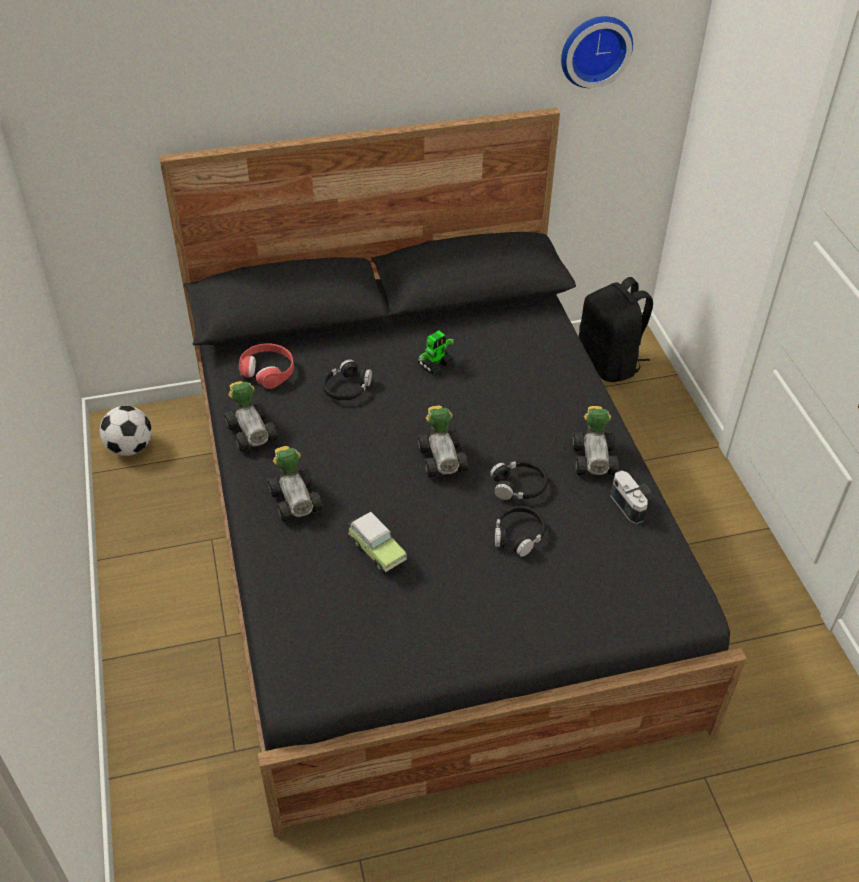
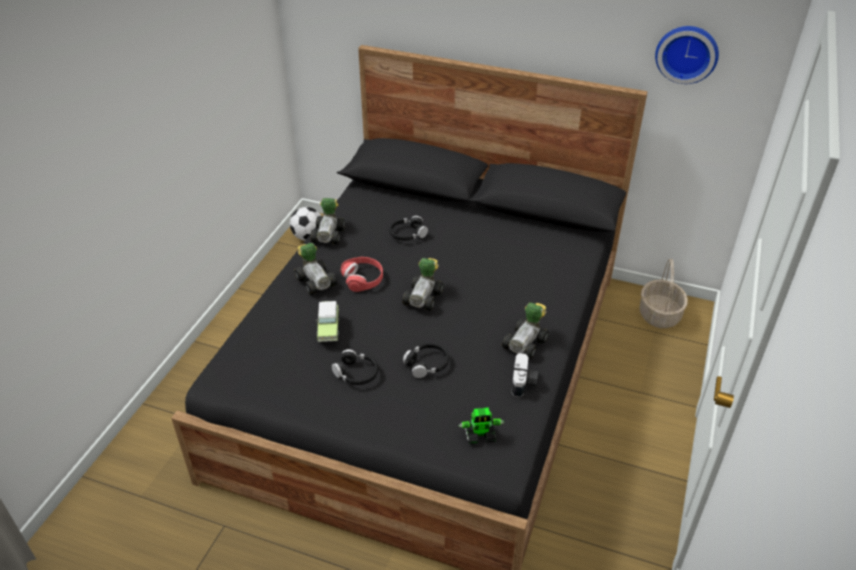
camera: 35 degrees right, 5 degrees down
(268, 371) = (371, 206): red headphones -> red headphones (363, 278)
(295, 498) = (316, 280): toy car -> toy car turned 45 degrees counterclockwise
(436, 364) = (477, 243): toy robot -> toy robot (480, 435)
(519, 486) = (457, 336): black headphones -> black headphones (356, 373)
(609, 363) = (659, 315): black backpack -> basket

